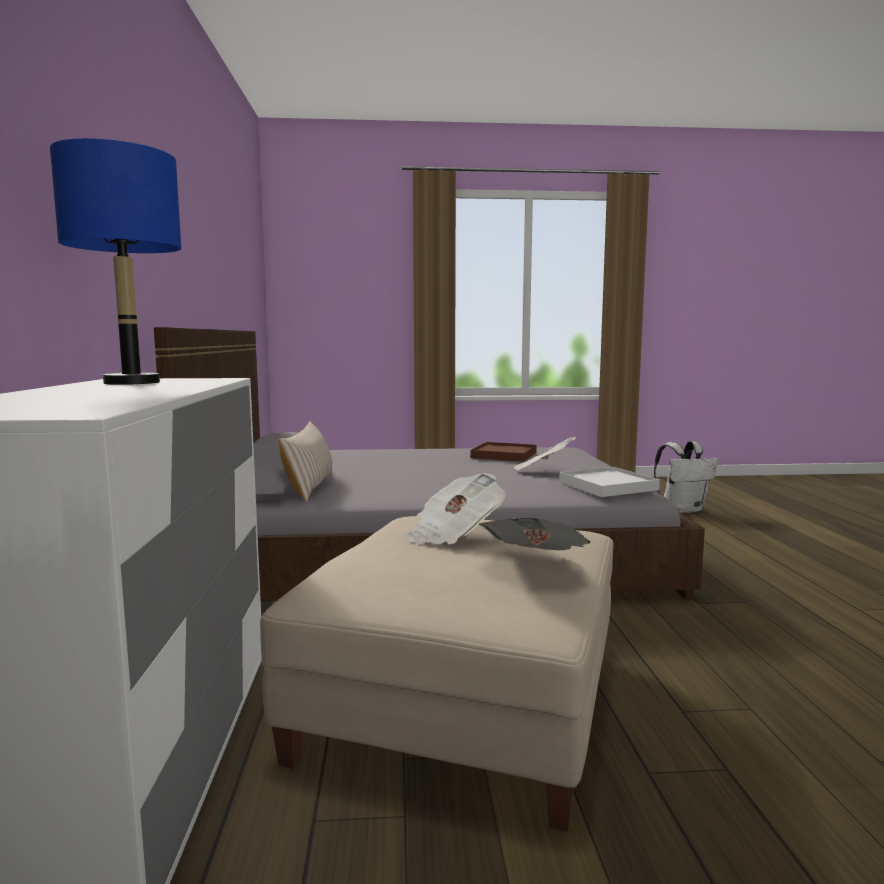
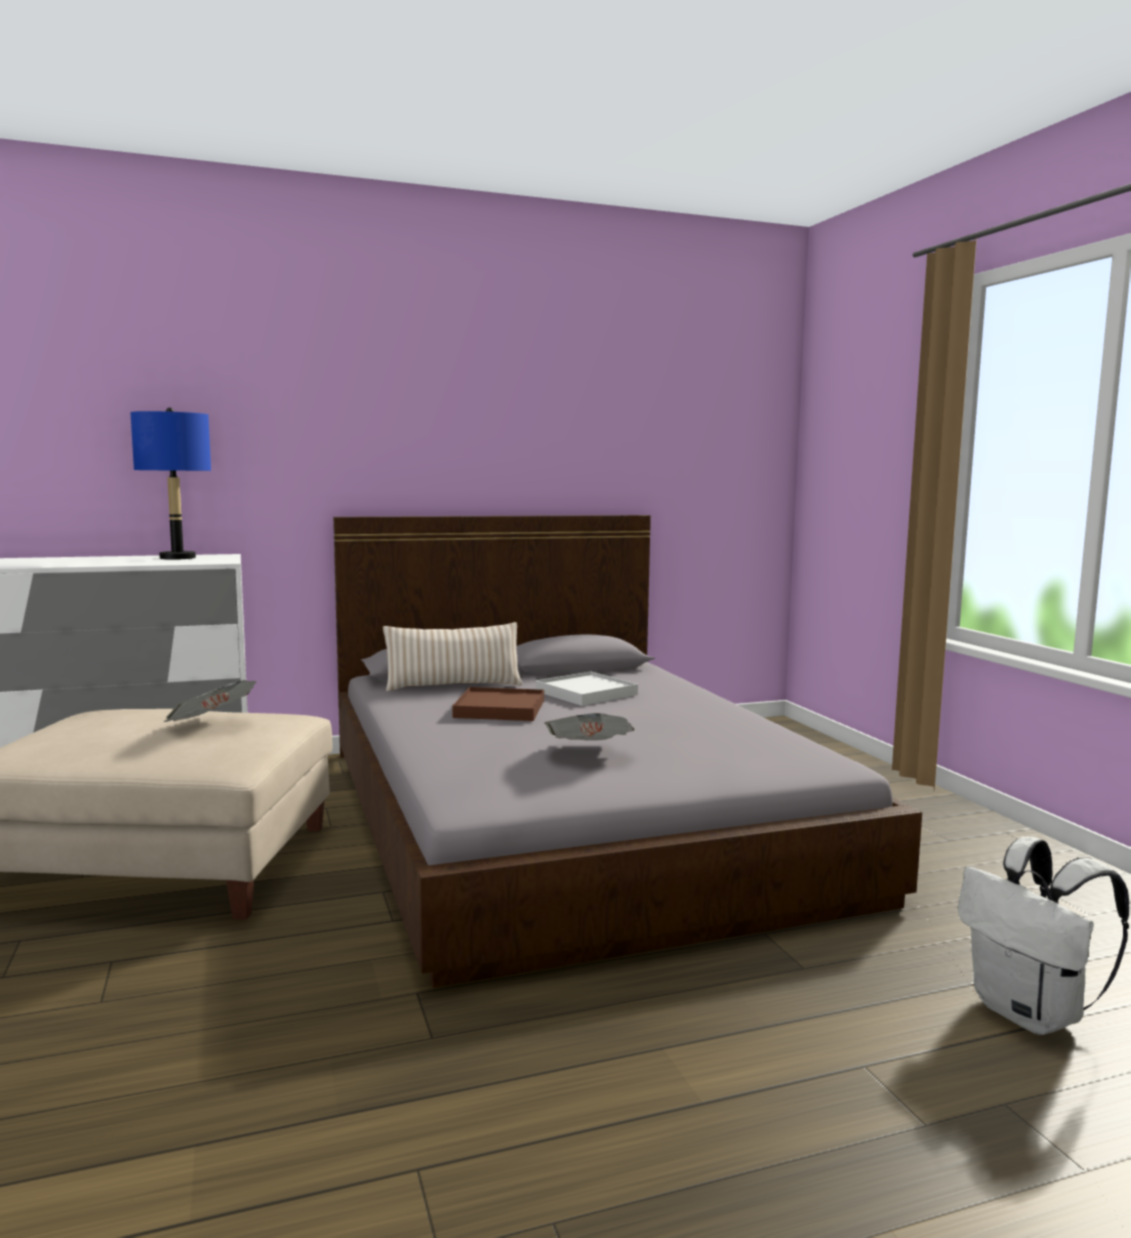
camera: 75 degrees right, 0 degrees up
(504, 455) = (711, 735): brown tray -> brown tray (500, 709)
(535, 565) = (109, 749): newspaper -> none
(607, 486) = (492, 783): white tray -> white tray (586, 693)

